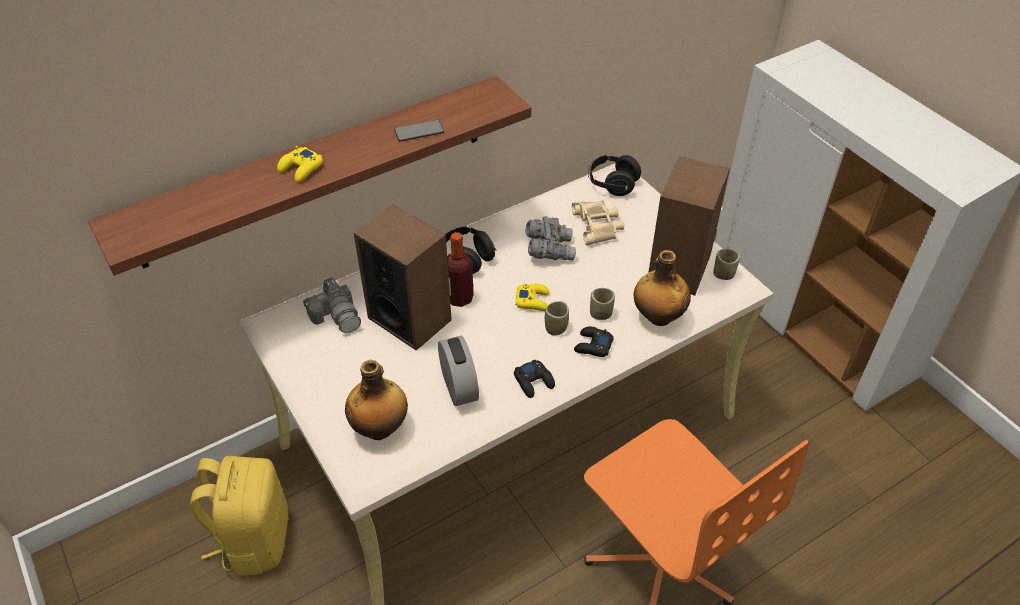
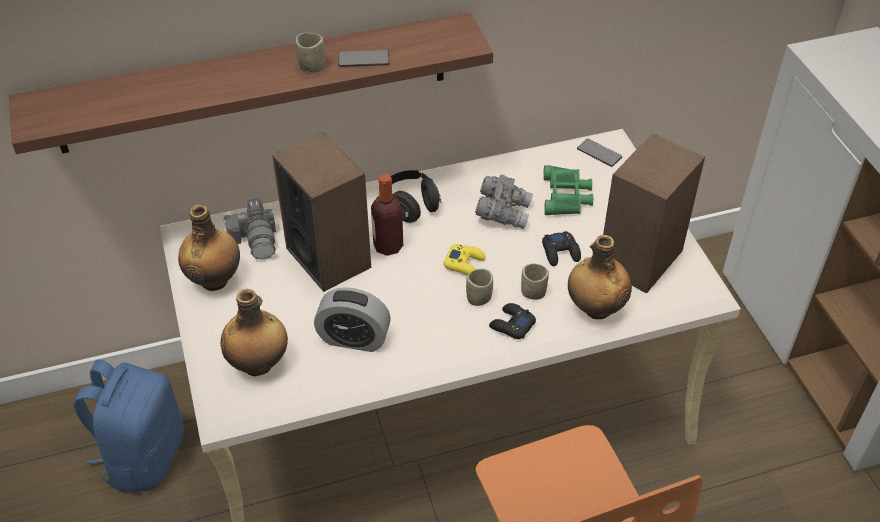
camera: 15 degrees right, 0 degrees up
(254, 539) = (143, 456): yellow backpack -> blue backpack
(301, 168) = (229, 78): yellow game controller -> none
(311, 359) = (215, 279): none -> bottle
(459, 386) = (354, 338): alarm clock -> alarm clock turned 105 degrees clockwise
(534, 381) = (434, 350): black game controller -> black game controller (561, 252)
(598, 225) = (566, 196): beige binoculars -> green binoculars
(612, 184) = (599, 153): black headphones -> phone
(723, 274) = (688, 276): cup -> cup (312, 66)

